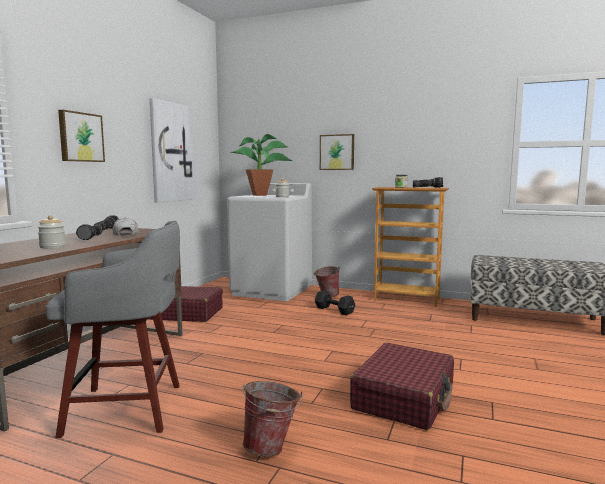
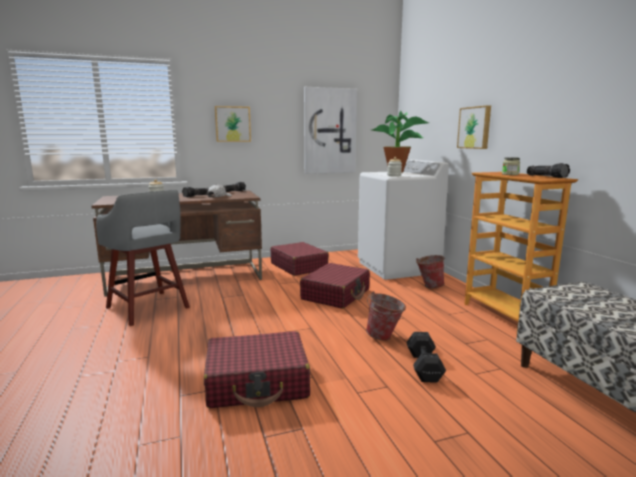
camera: 50 degrees right, 5 degrees up
(272, 447) = (136, 360): bucket -> bucket (385, 337)
(283, 323) = (336, 294): none -> red suitcase
(334, 310) = (401, 299): black dumbbell -> black dumbbell (424, 366)

